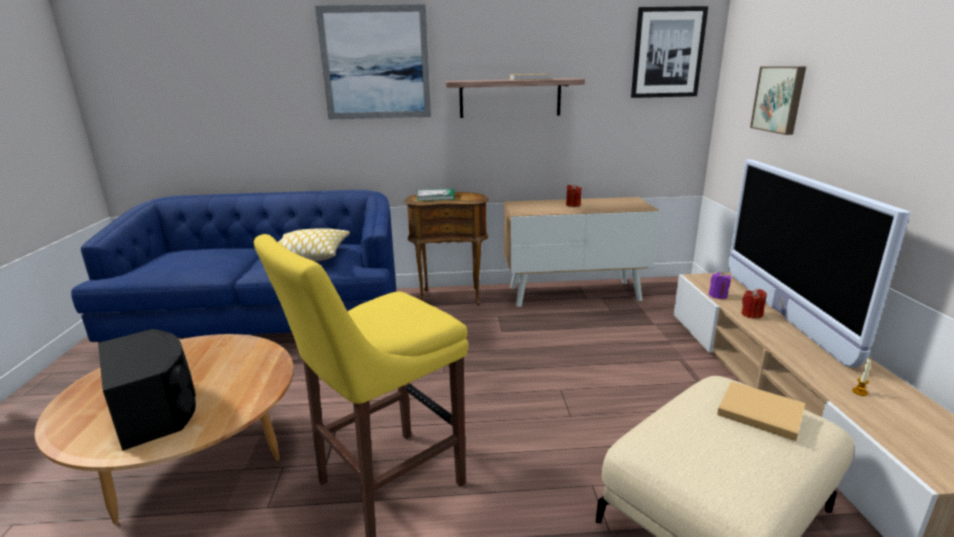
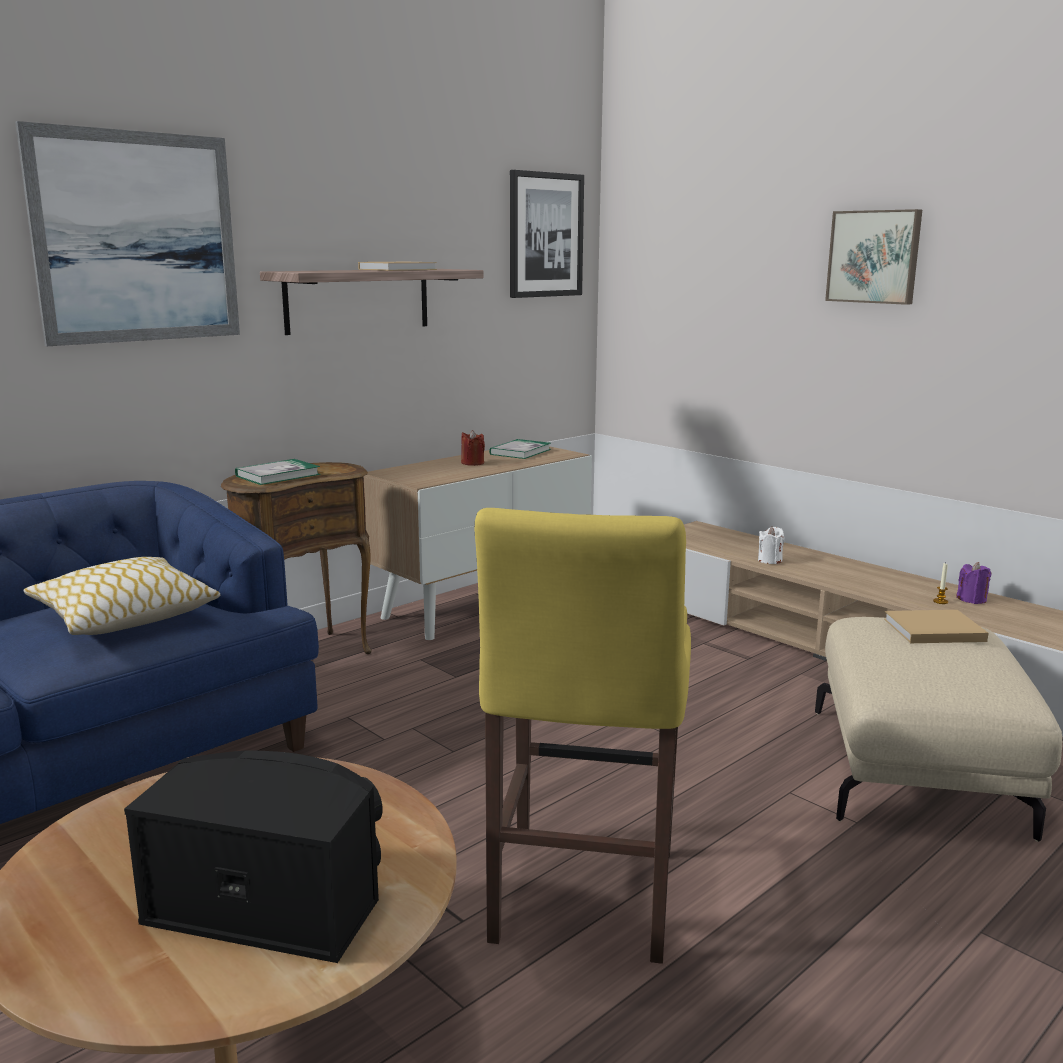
camera: 40 degrees left, 5 degrees down
(617, 202) = (520, 452): none -> book
(718, 295) = (712, 550): purple candle -> purple candle (972, 599)
(751, 314) = (770, 560): red candle -> white candle
(779, 99) = (716, 296): picture -> picture (874, 257)
(781, 313) = (792, 553): television -> none

